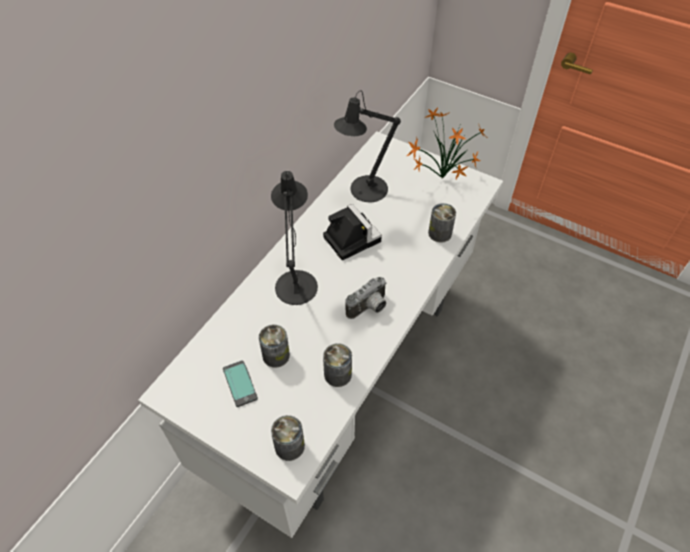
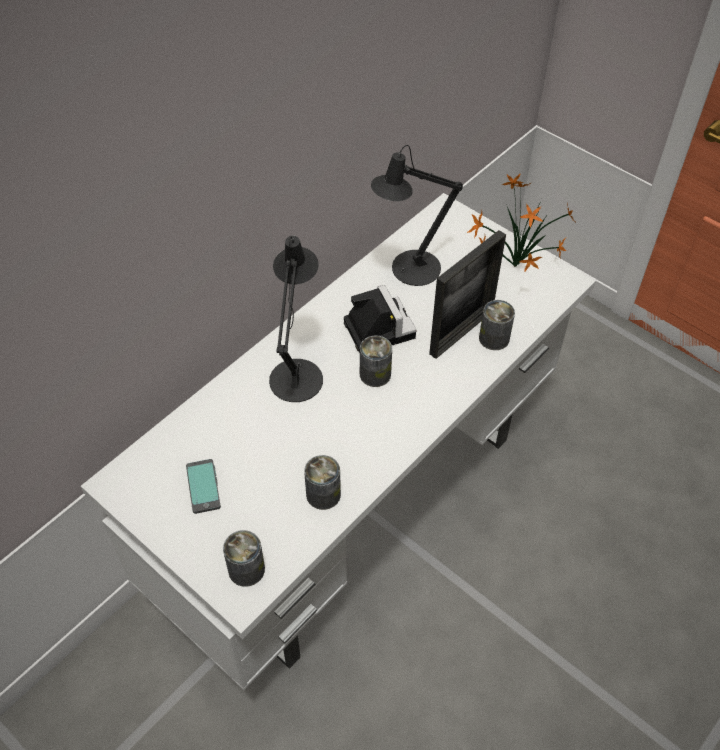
camera: 10 degrees right, 0 degrees up
(276, 355) = (253, 459): can -> can (375, 374)
(369, 308) = (381, 420): camera -> none
(414, 232) = (461, 332): none -> picture frame

